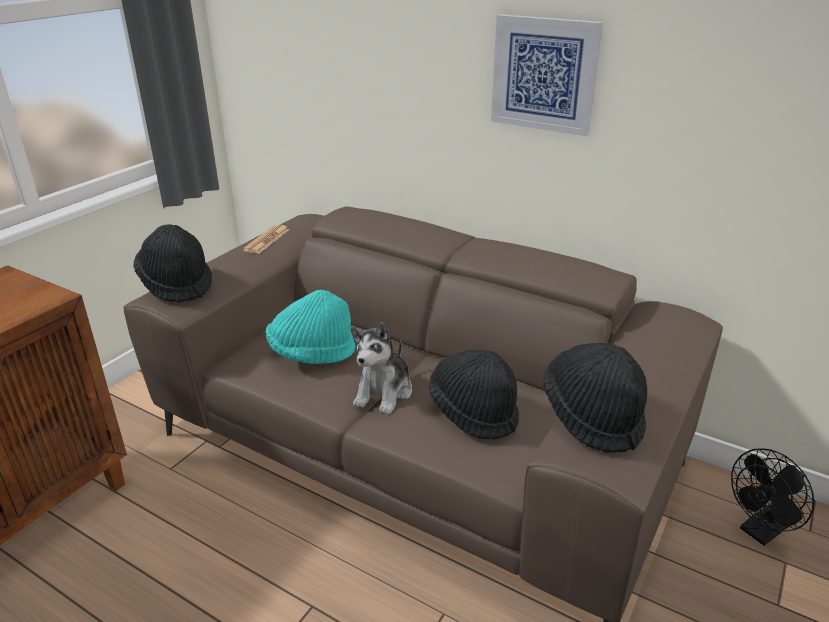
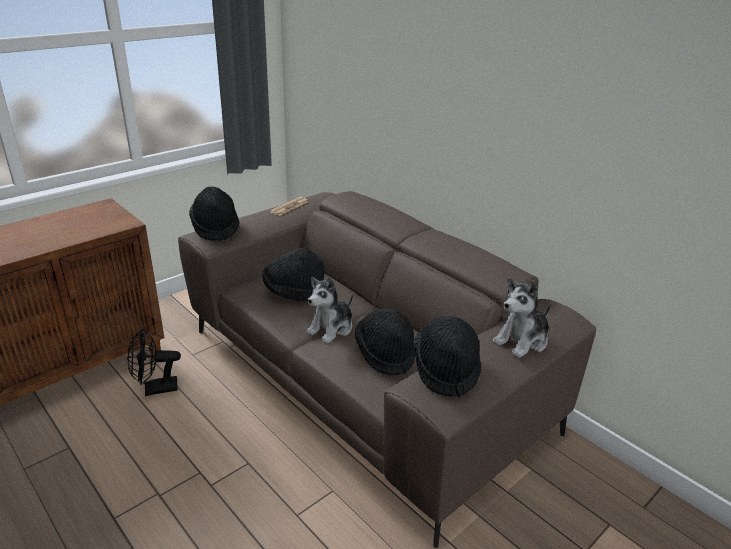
camera: 15 degrees right, 0 degrees up
(312, 353) = (294, 292): turquoise hat -> black hat
(544, 74) = (488, 114): picture -> none
(657, 358) = (522, 340): none -> plush toy
(760, 532) = (601, 497): black fan -> black fan (155, 389)

